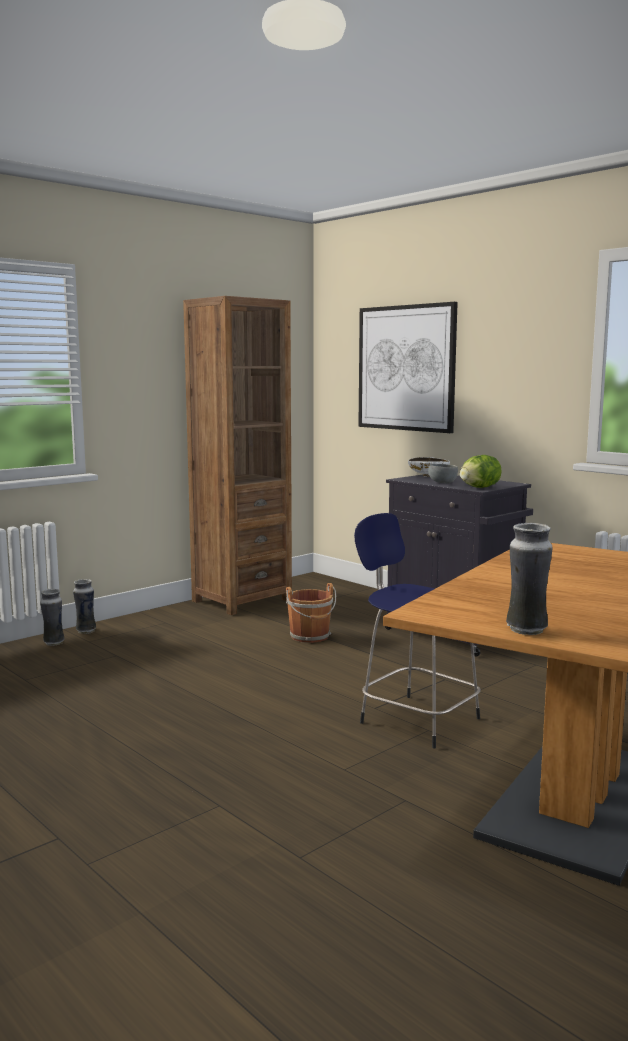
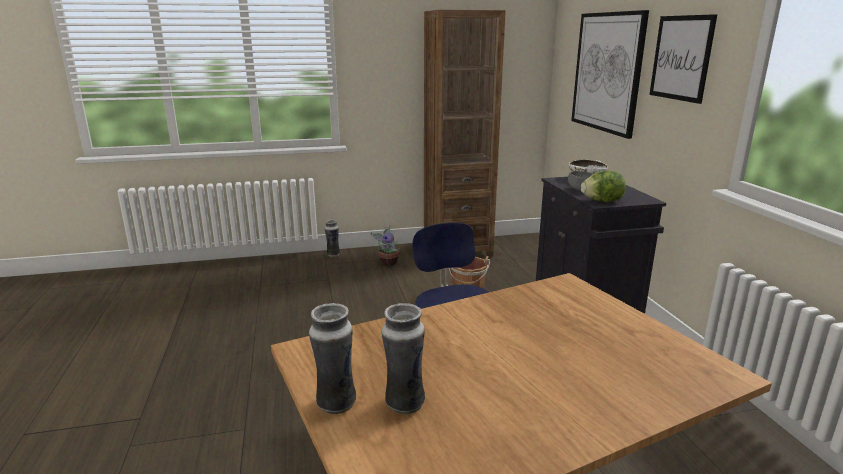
camera: 30 degrees right, 10 degrees up
(53, 643) = (305, 260): vase -> vase (404, 404)
(172, 625) = (388, 262): none -> potted plant
(507, 345) = (681, 58): none -> picture

